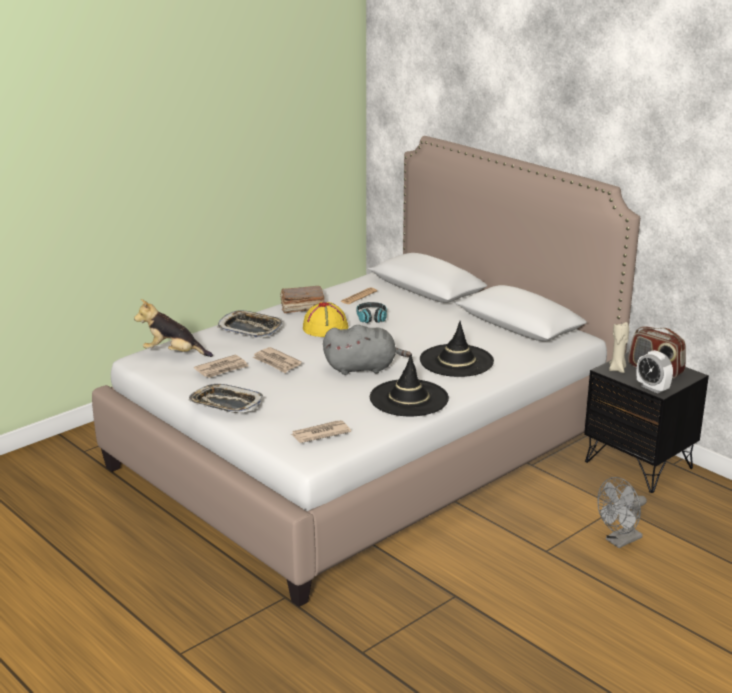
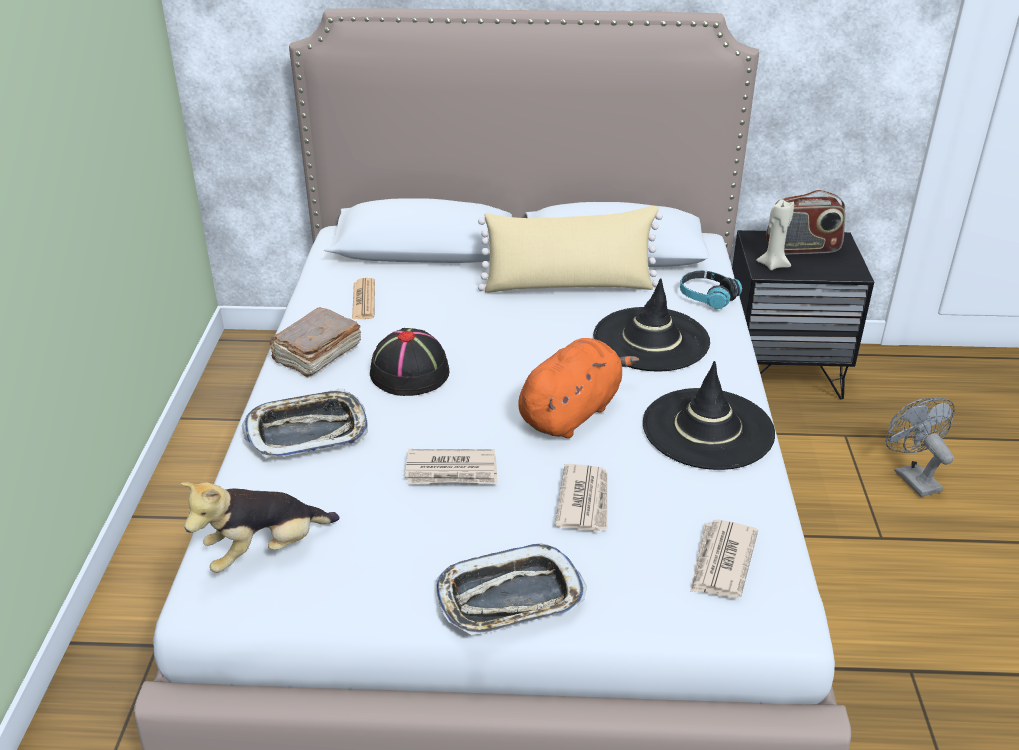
camera: 45 degrees left, 10 degrees up
(222, 369) = (395, 533): newspaper -> newspaper (584, 500)
(325, 328) = (410, 372): yellow hat -> black hat
(363, 368) = (572, 412): grey plush toy -> orange plush toy
(371, 318) = (439, 325): headphones -> headphones (707, 297)
(464, 327) = (569, 286): none -> beige pillow
(620, 541) = (911, 477): grey fan -> grey fan turned 150 degrees clockwise
(652, 388) = (841, 272): alarm clock -> none

